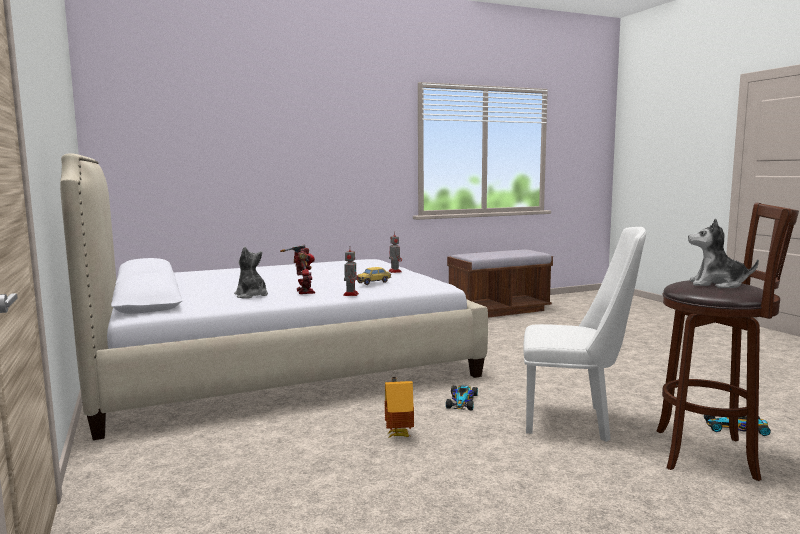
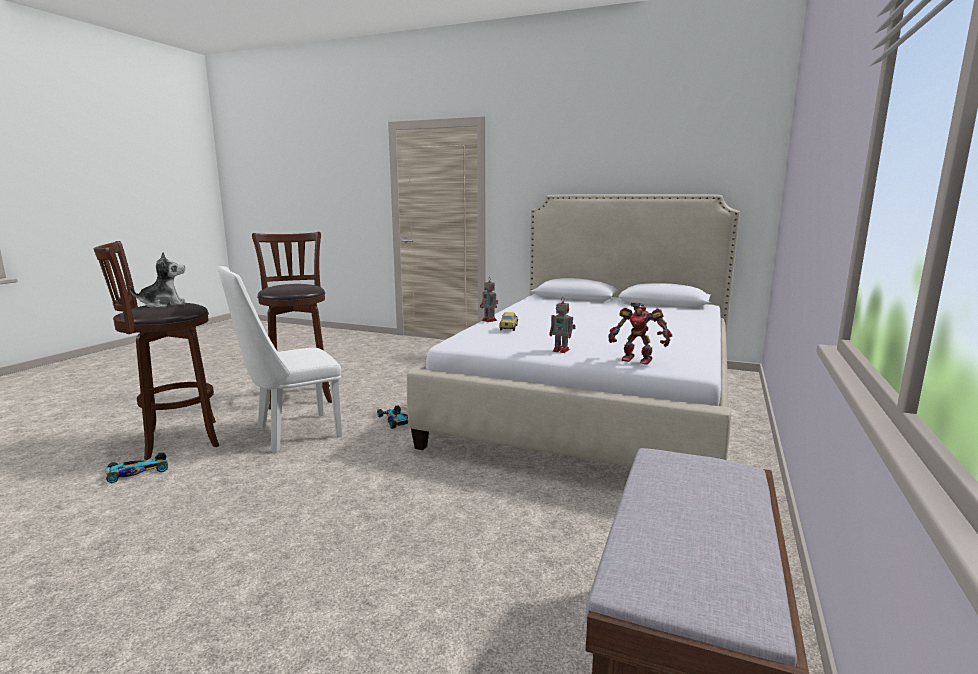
camera: 135 degrees right, 5 degrees up
(251, 295) = (545, 308): plush toy -> none
(303, 292) = (527, 315): toy robot -> toy robot (637, 359)
(398, 435) = (401, 391): toy house -> none
(531, 477) = (300, 395): none -> brown stool

